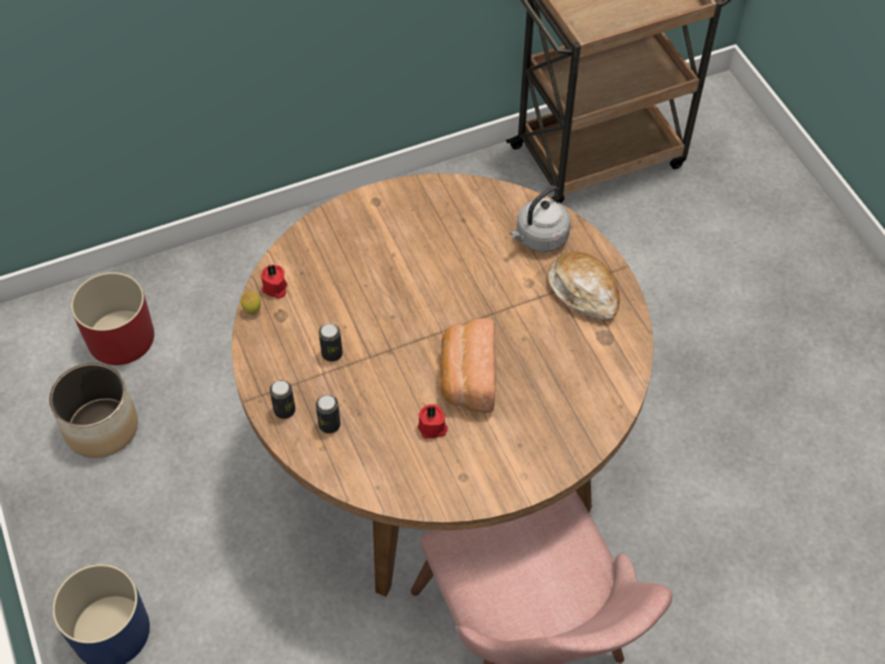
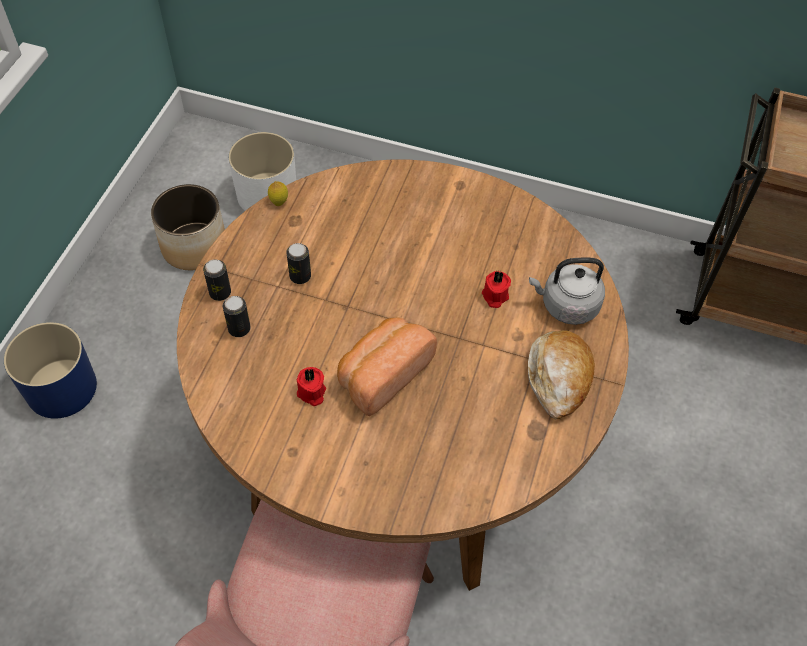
camera: 40 degrees right, 0 degrees up
(121, 337) = (267, 194): red planter -> white planter
(275, 289) = (312, 198): red candle -> red candle (494, 296)

